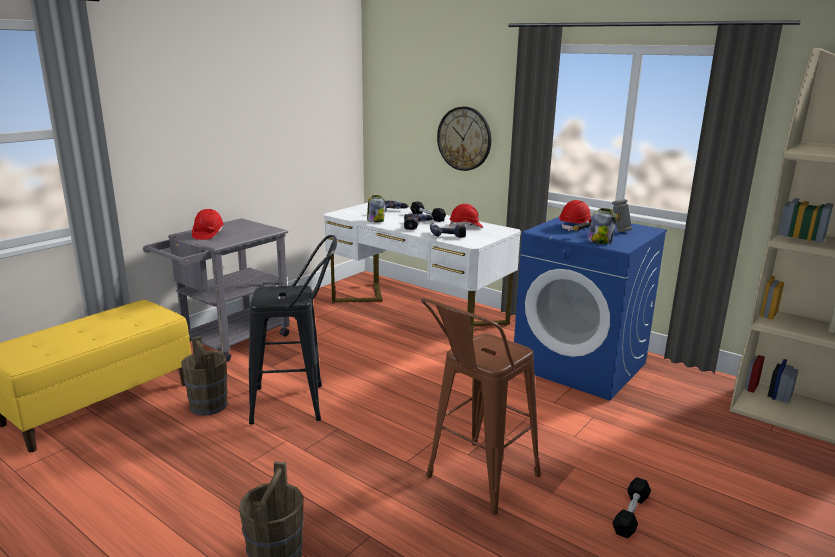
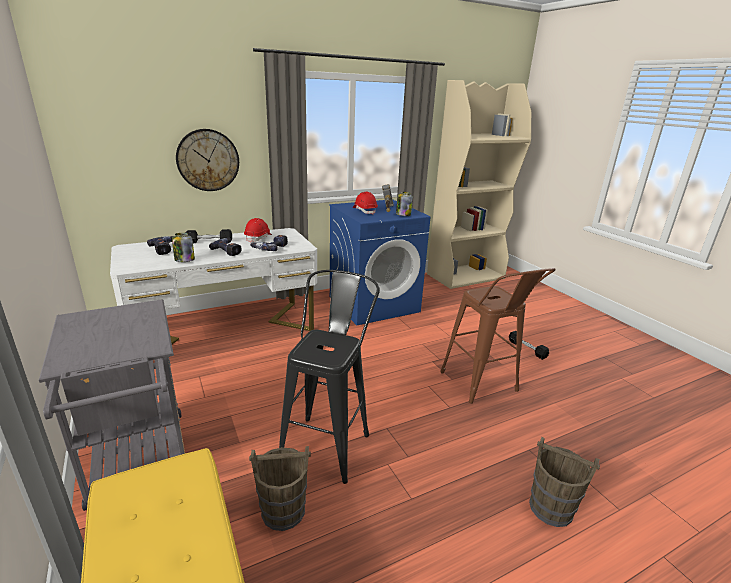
camera: 65 degrees left, 5 degrees up
(208, 234) = (98, 347): red hard hat -> none

